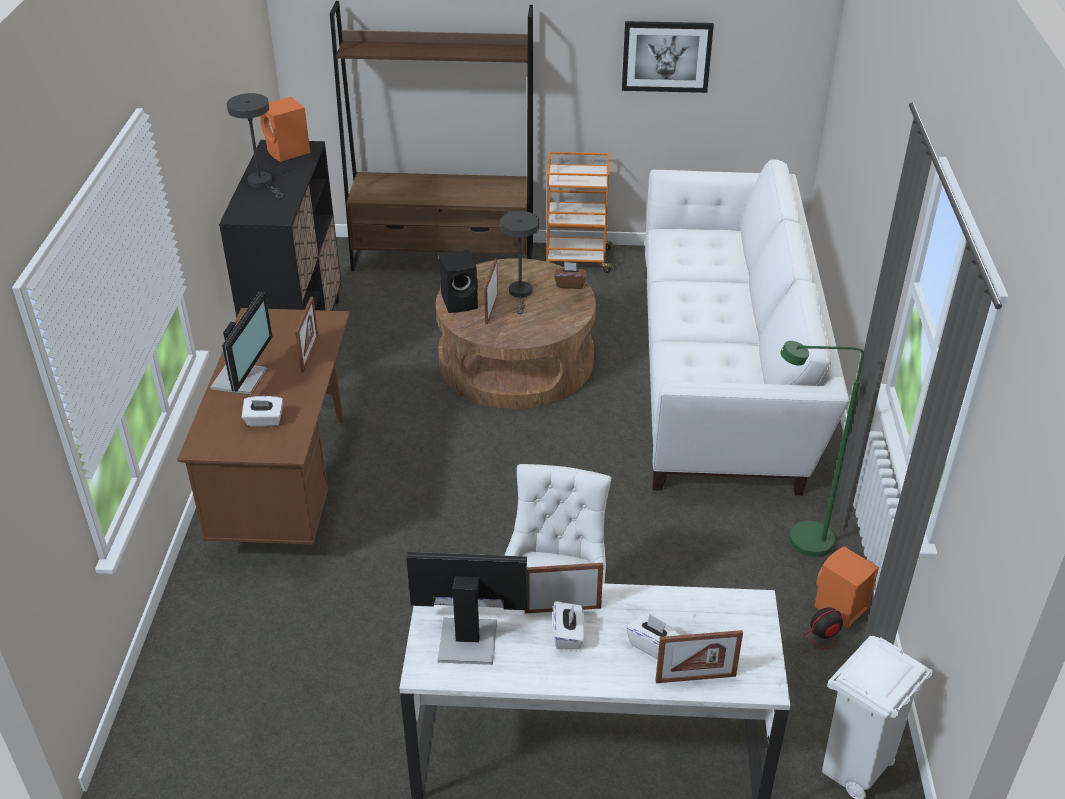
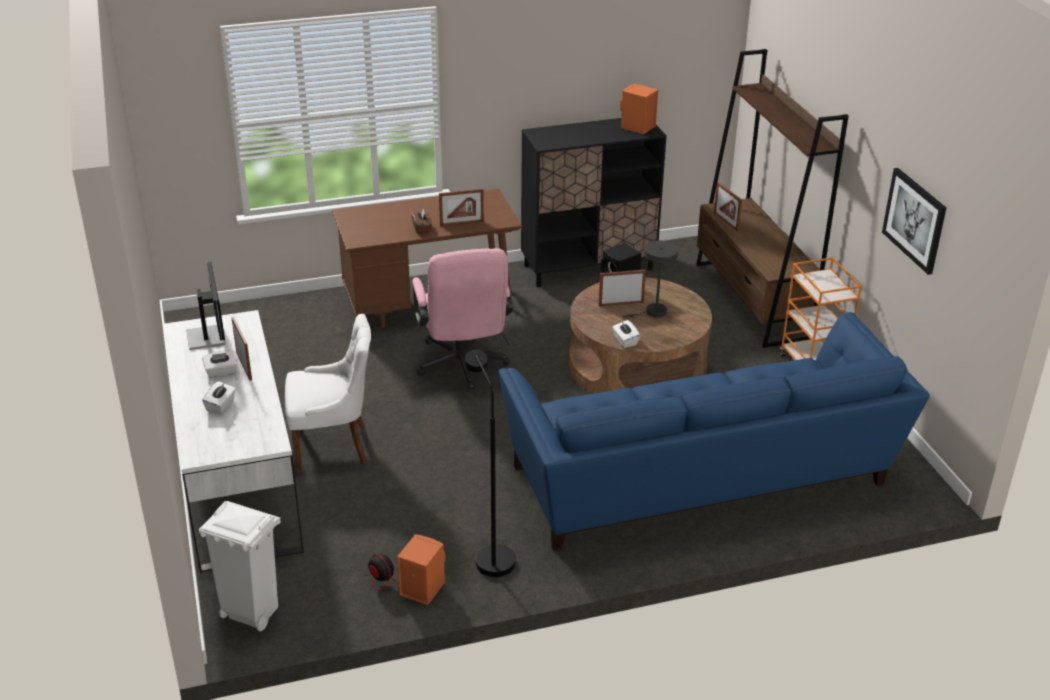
camera: 70 degrees right, 5 degrees down
(242, 378) = (421, 208): monitor -> none
(262, 183) = (585, 129): grey table lamp -> none
(264, 421) = (381, 226): white tissue box -> white tissue box (625, 341)
(444, 487) = (462, 367): none -> pink office chair
(570, 284) = (685, 332): brown tissue box -> brown tissue box (422, 229)
(695, 678) = (196, 427): picture frame -> picture frame (726, 221)
(724, 373) = (700, 481): white sofa -> blue sofa
(798, 542) = (490, 555): green floor lamp -> black floor lamp

